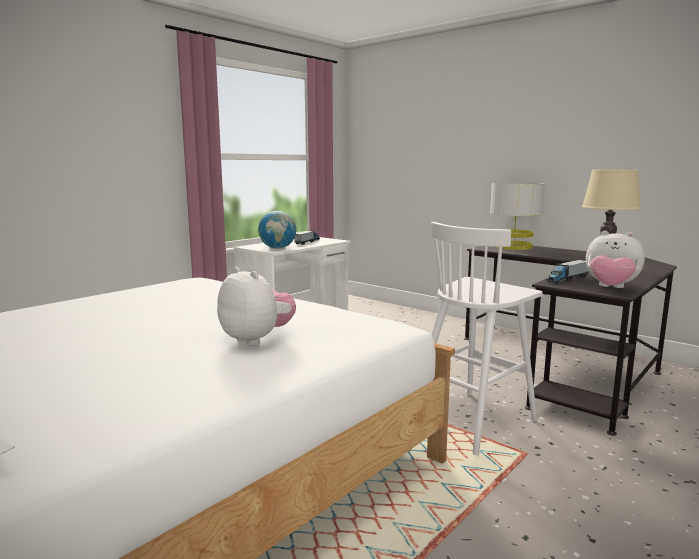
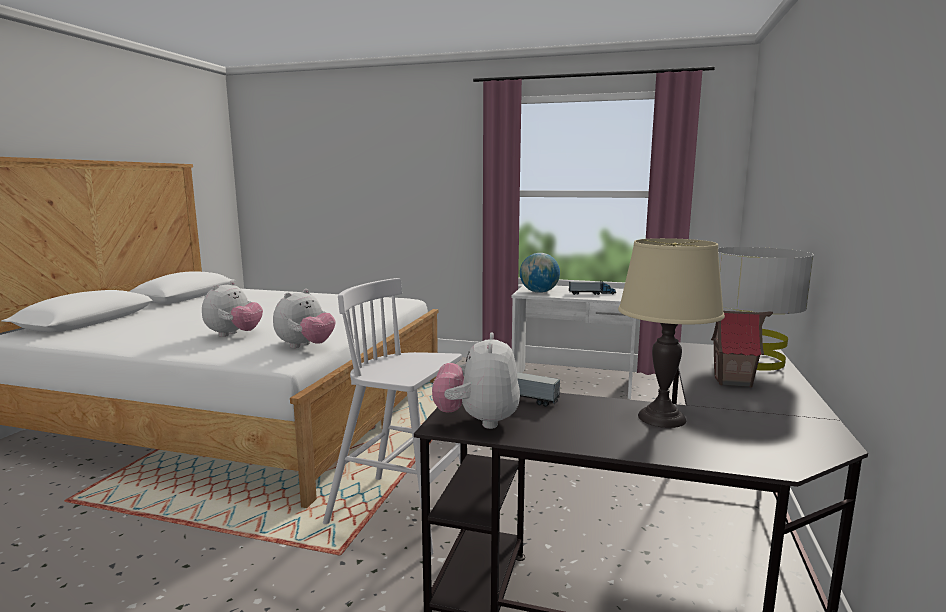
camera: 65 degrees right, 0 degrees up
(353, 317) = (305, 346): none -> plush toy
(548, 253) = (733, 381): none -> toy house

